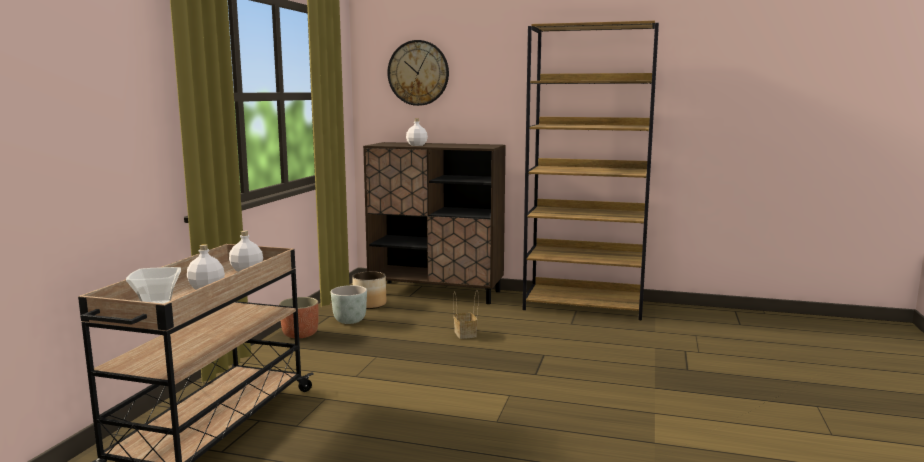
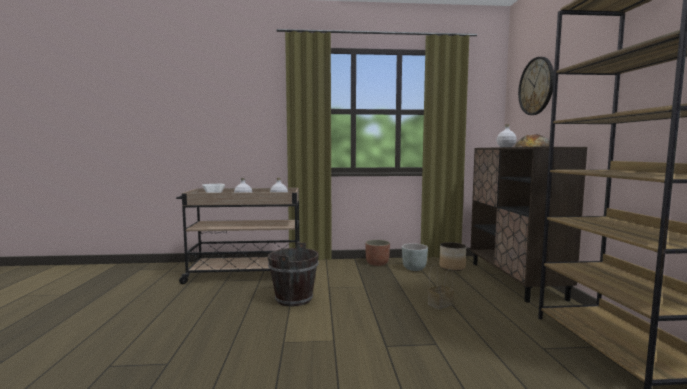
camera: 70 degrees right, 5 degrees down
(374, 402) = (294, 299): none -> brown bucket
(460, 145) = (533, 146): none -> bread

